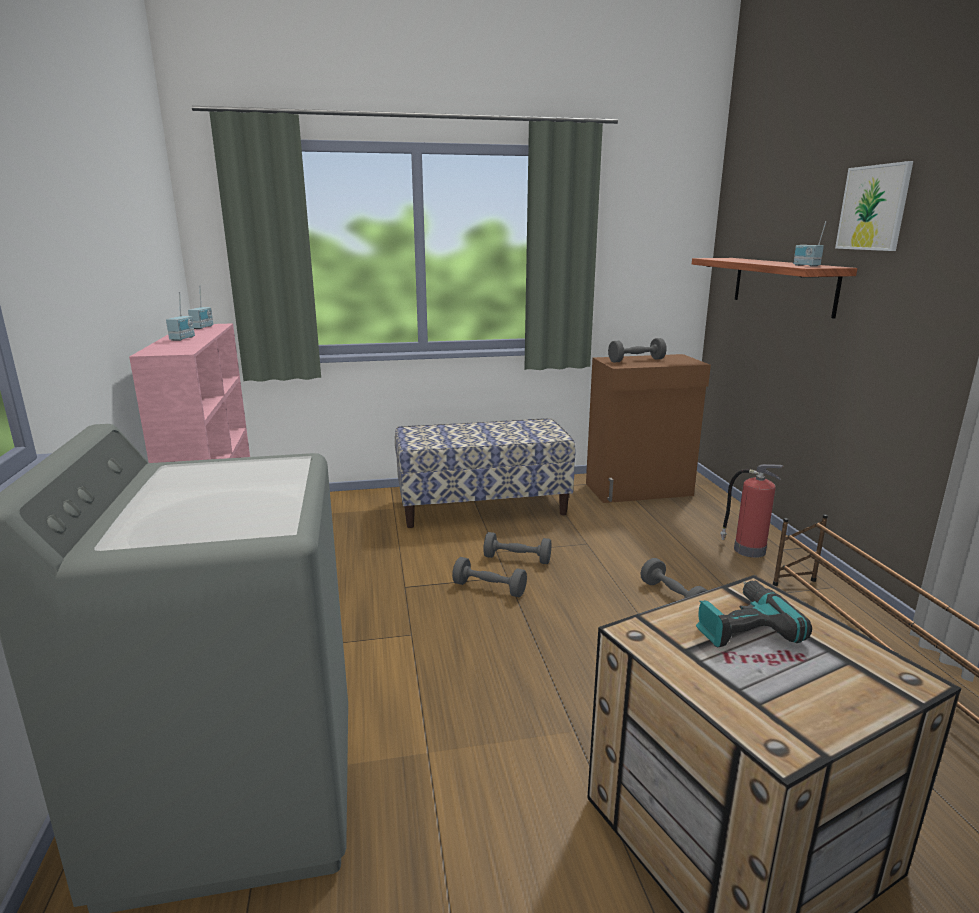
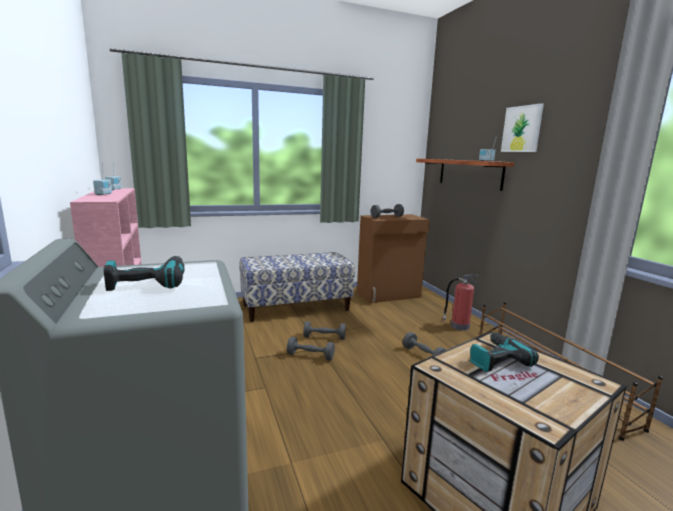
camera: 10 degrees left, 5 degrees down
(203, 492) = (148, 282): none -> power drill

